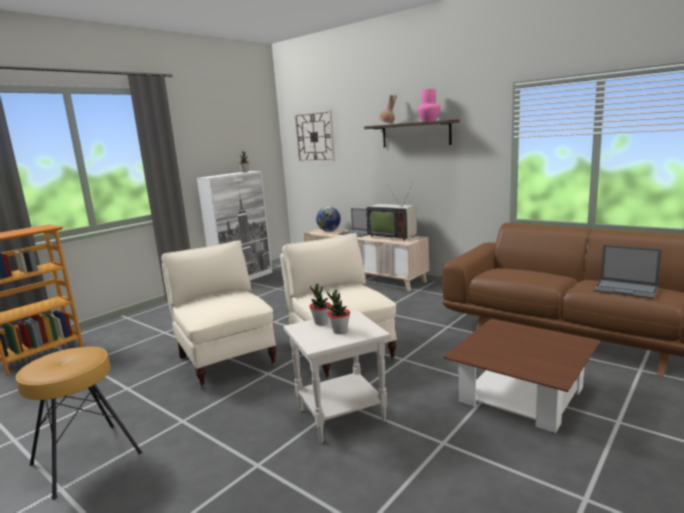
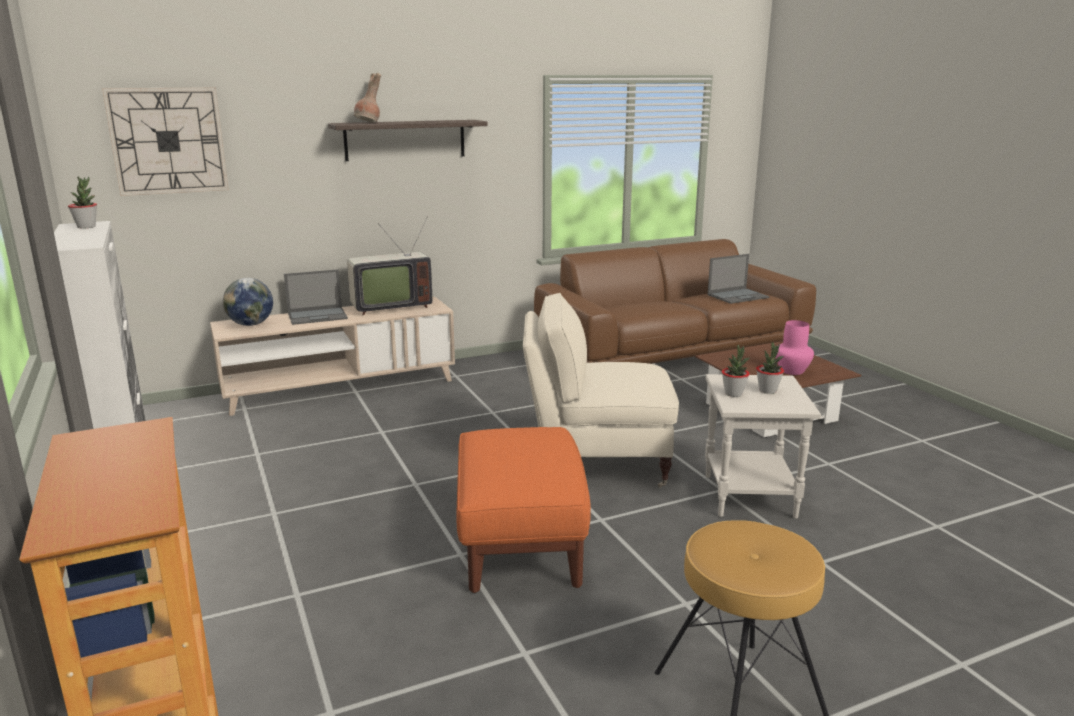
camera: 65 degrees left, 5 degrees up
(226, 361) = (520, 545): beige armchair -> orange ottoman
(429, 121) = (444, 121): pink vase -> pink vase (792, 371)

